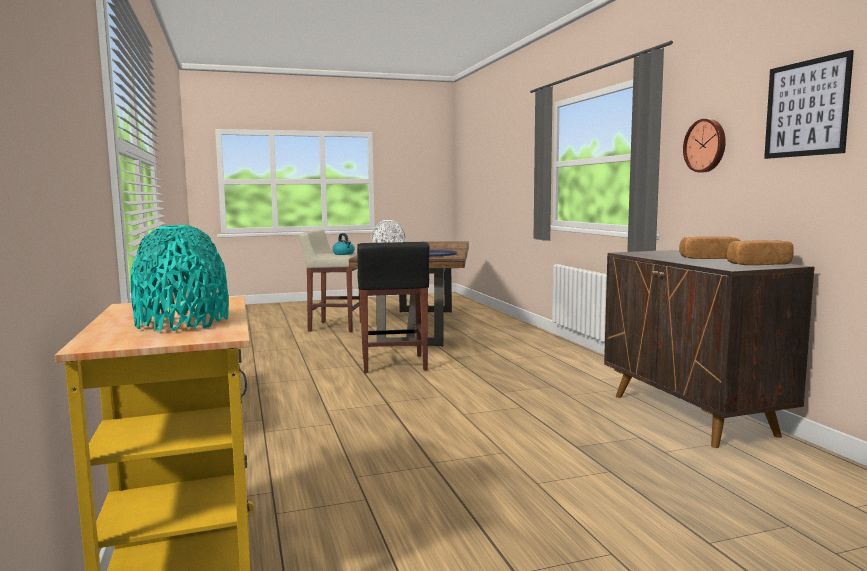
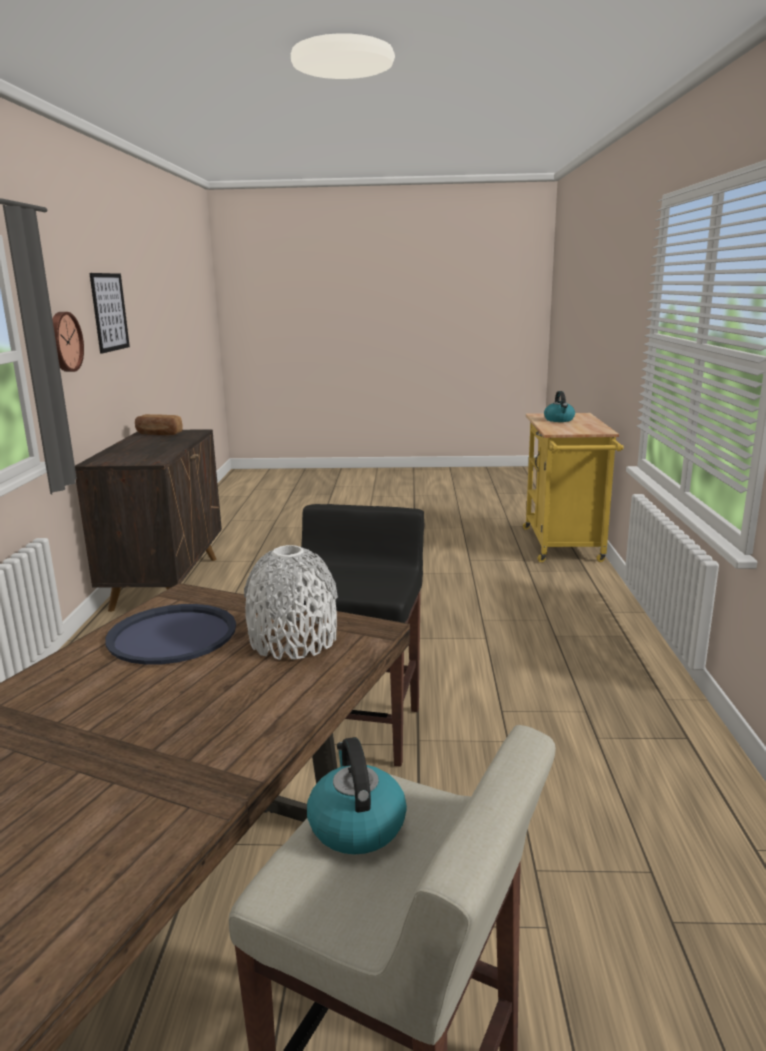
camera: 160 degrees left, 10 degrees up
(182, 323) = (559, 420): turquoise vase -> kettle
(708, 258) = (143, 444): bread -> none

